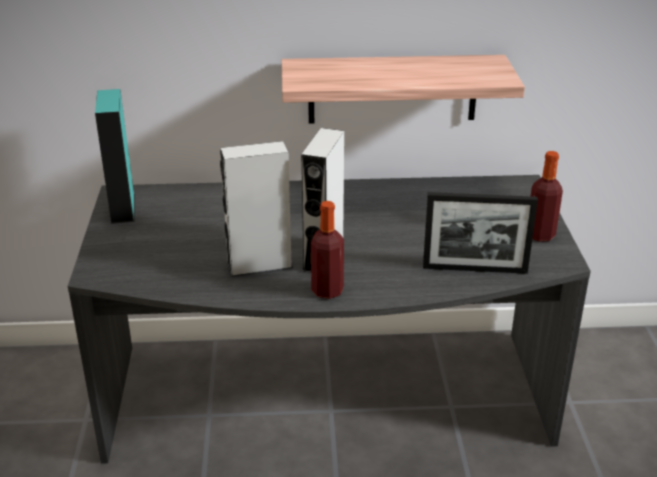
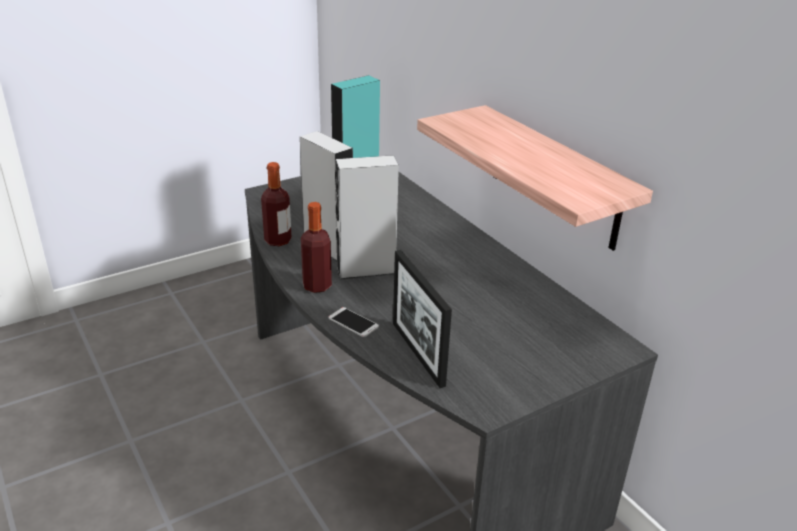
camera: 60 degrees right, 0 degrees up
(406, 288) = (353, 322): none -> phone
(540, 235) = (523, 381): bottle -> bottle (278, 240)

